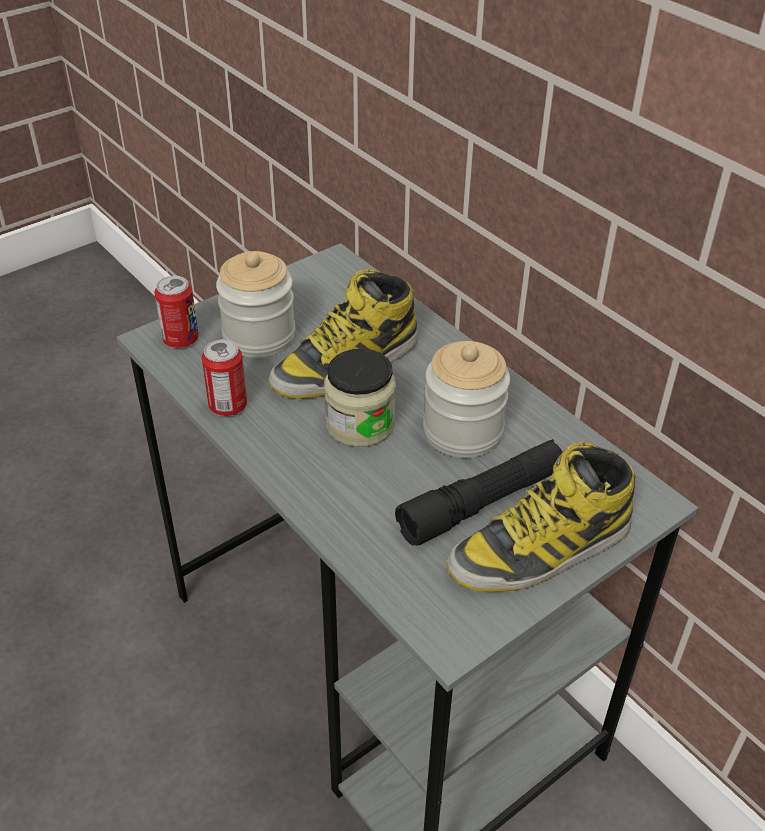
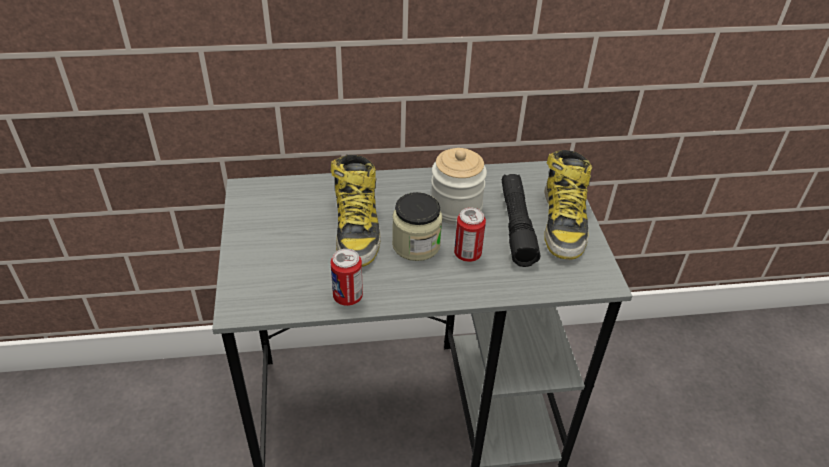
camera: 60 degrees left, 0 degrees up
(181, 340) = (254, 294): can -> can (467, 254)
(259, 336) = (289, 255): jar -> none

